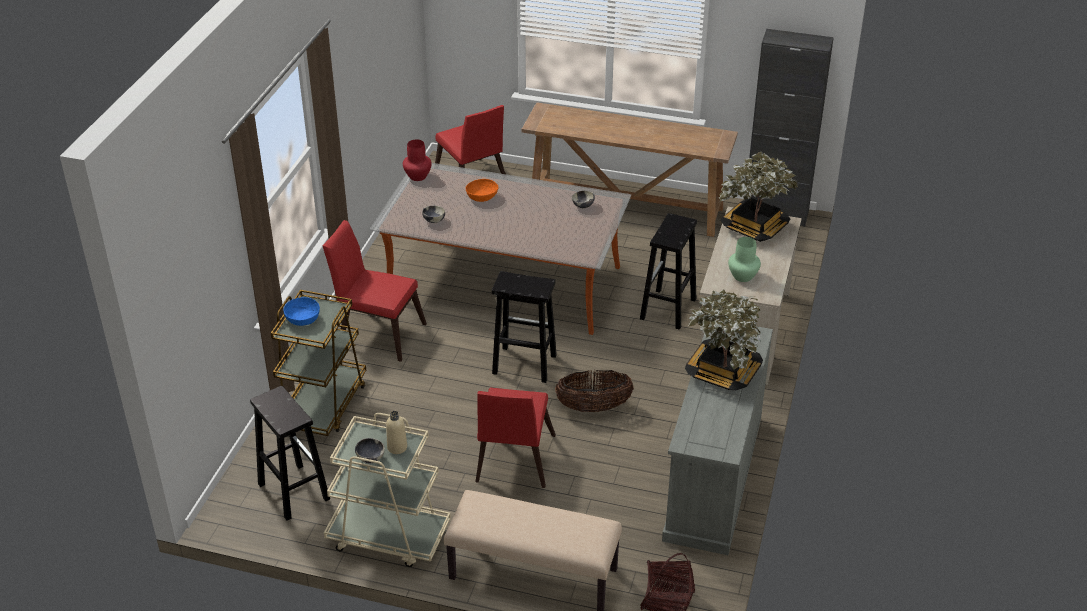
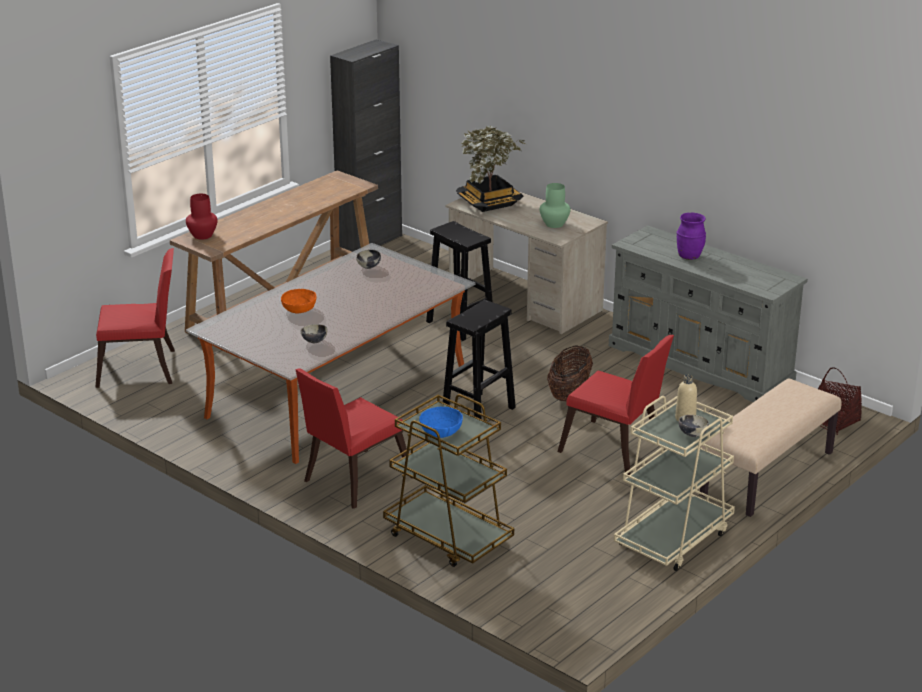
camera: 65 degrees left, 10 degrees down
(293, 491) = (570, 581): black stool -> none
(418, 176) = (220, 333): red vase -> red vase (202, 235)
(723, 372) = (689, 256): potted plant -> purple vase

